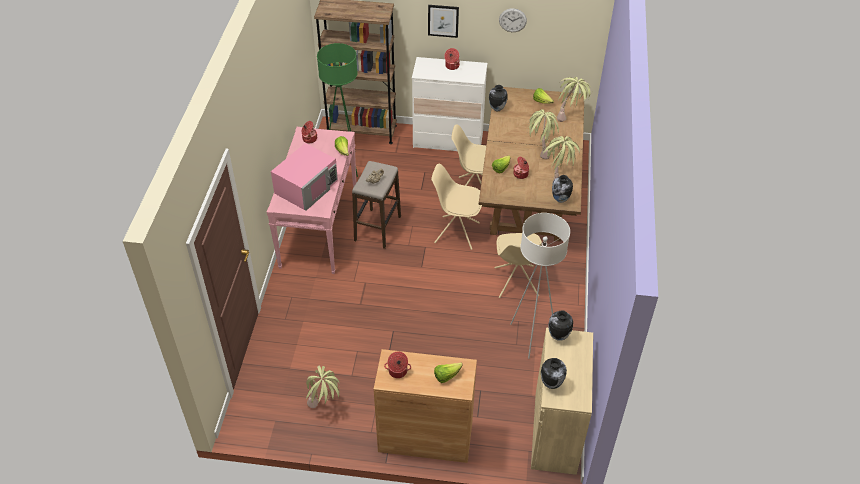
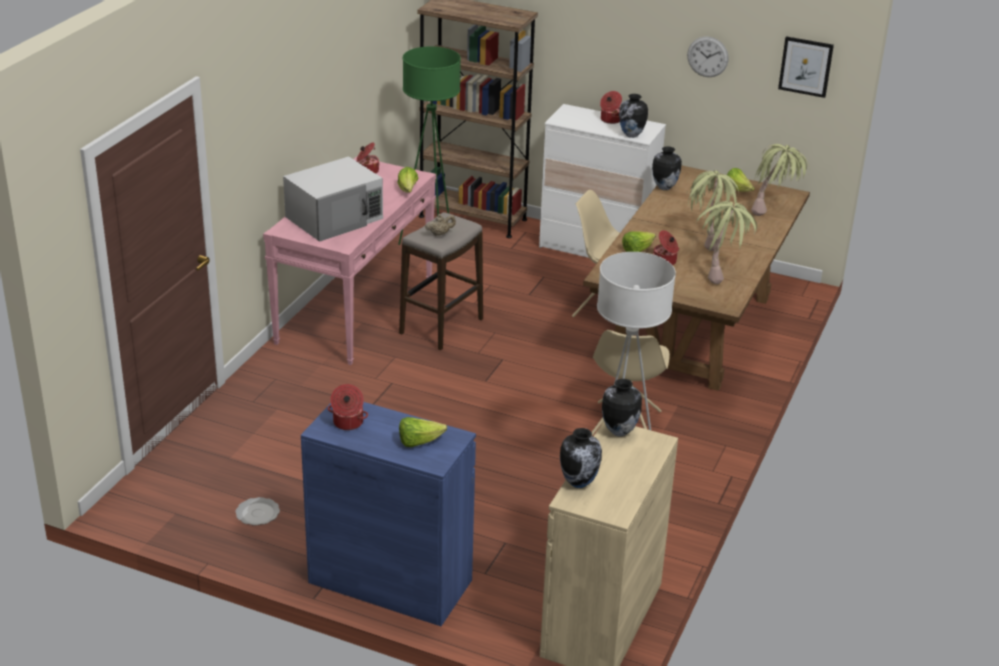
camera: 15 degrees right, 15 degrees down
(307, 187) = (335, 218): pink microwave -> white microwave
(325, 407) = (257, 513): potted plant -> plate
(425, 437) = (390, 581): brown cabinet -> blue cabinet
(443, 20) = (606, 48): picture -> picture (805, 66)
(456, 232) = (558, 351): beige chair -> none
(560, 200) = (712, 299): vase -> vase (631, 135)

